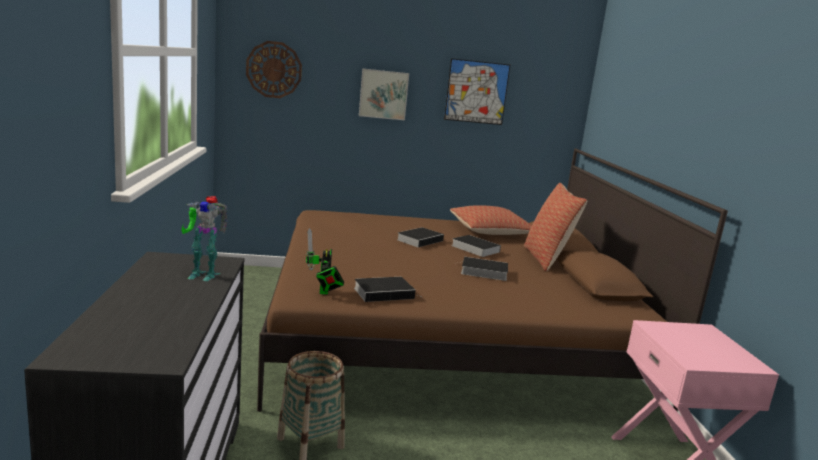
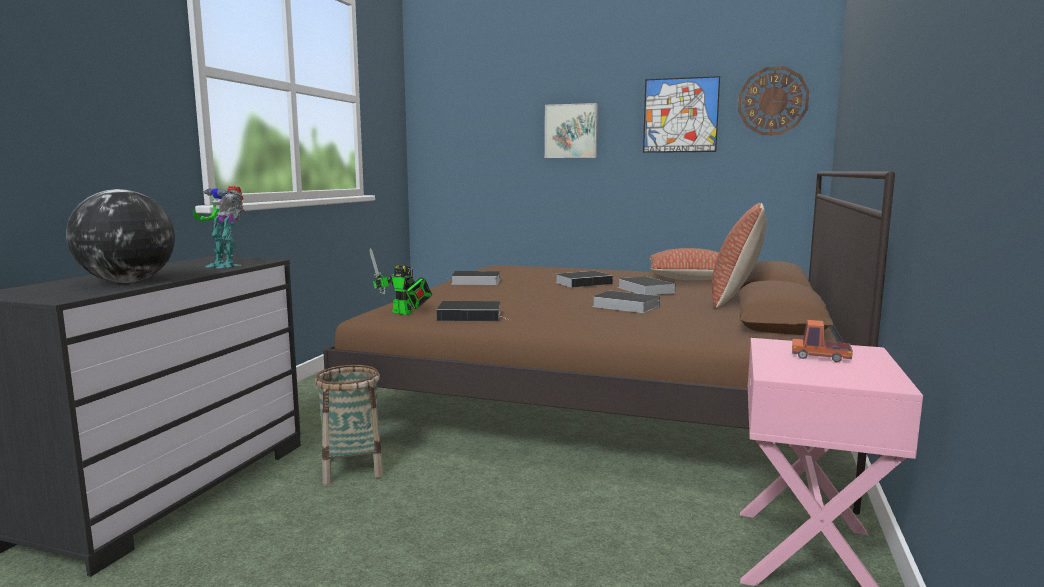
camera: 25 degrees right, 5 degrees down
(167, 319) = (127, 282): none -> globe
(274, 69) = (458, 119): wall clock -> wall clock (773, 101)
(323, 292) = (404, 313): toy robot -> toy robot turned 75 degrees counterclockwise
(327, 240) = (474, 282): none -> book
(693, 339) = (820, 356): none -> toy truck

